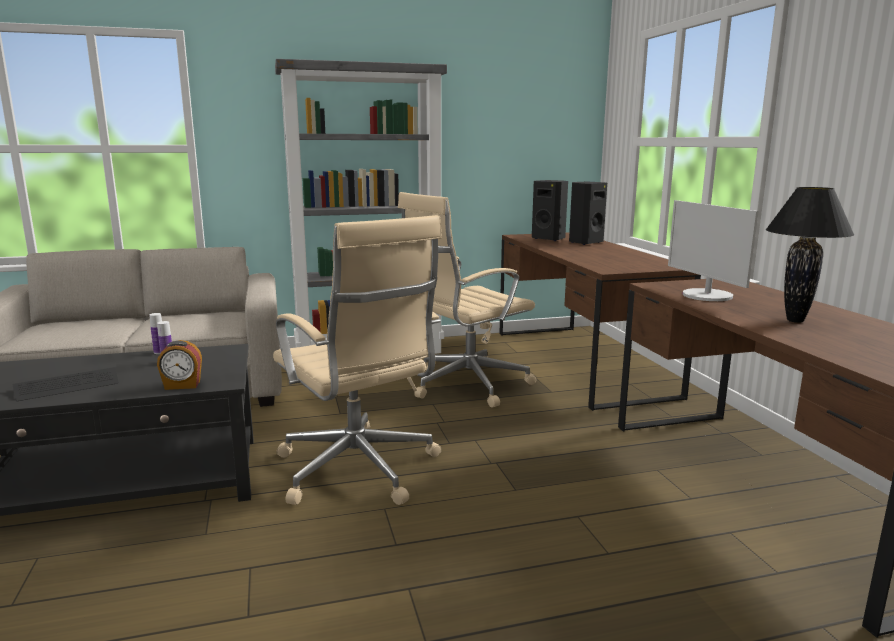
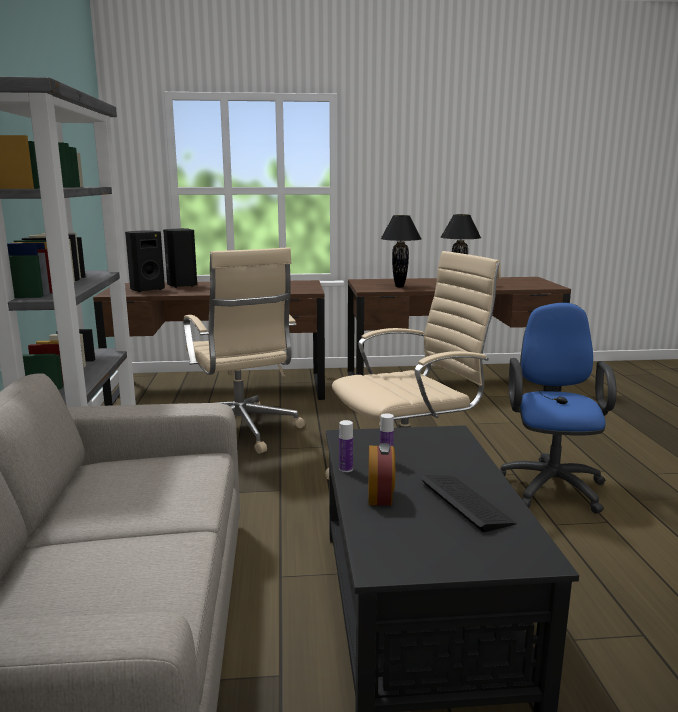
camera: 80 degrees left, 0 degrees up
(182, 385) = (461, 447): alarm clock -> alarm clock (381, 496)
(363, 574) = (551, 485): none -> blue office chair
(706, 296) = (400, 286): monitor -> black table lamp

